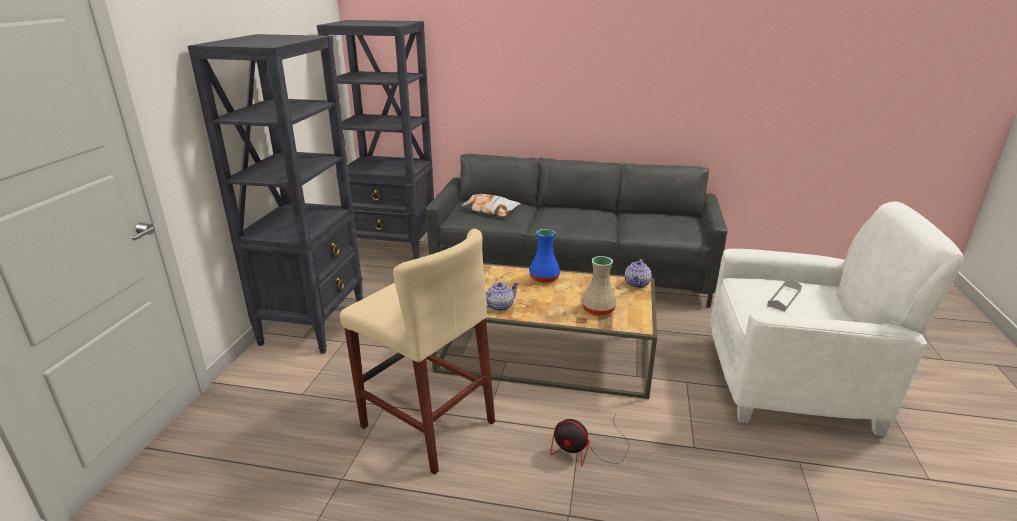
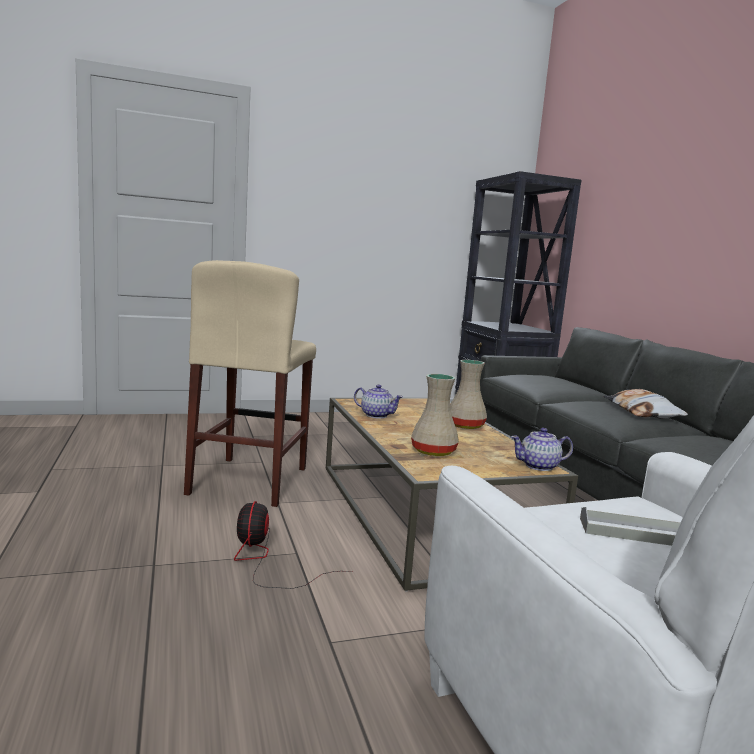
camera: 60 degrees right, 15 degrees down
(314, 324) = (344, 421): black bookcase -> none
(489, 210) = (548, 381): pillow -> pillow (642, 412)
(544, 278) = (466, 425): blue vase -> beige vase

